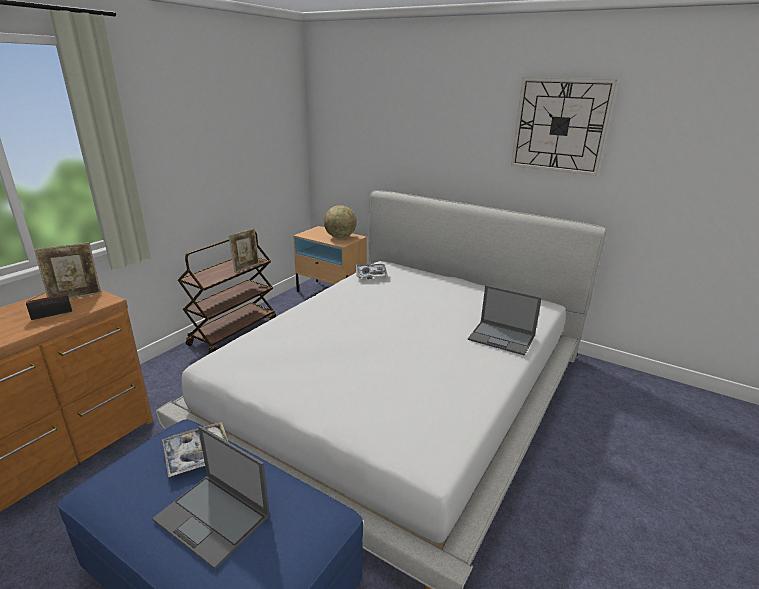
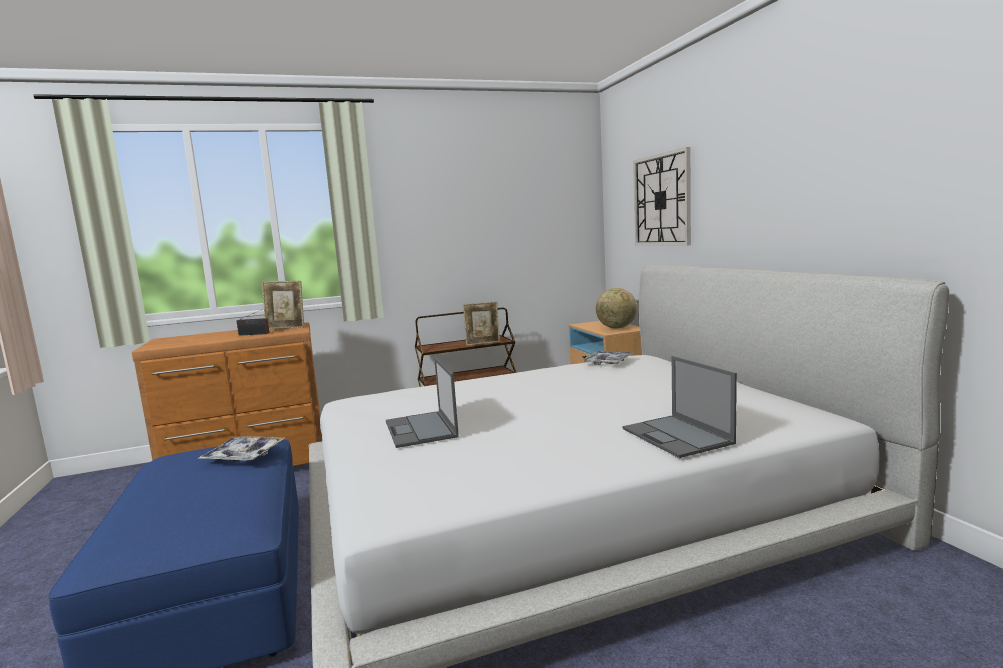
camera: 40 degrees right, 15 degrees down
(213, 518) = (180, 495): laptop -> laptop (421, 429)
(560, 126) = (865, 127): wall clock -> wall clock (662, 200)

